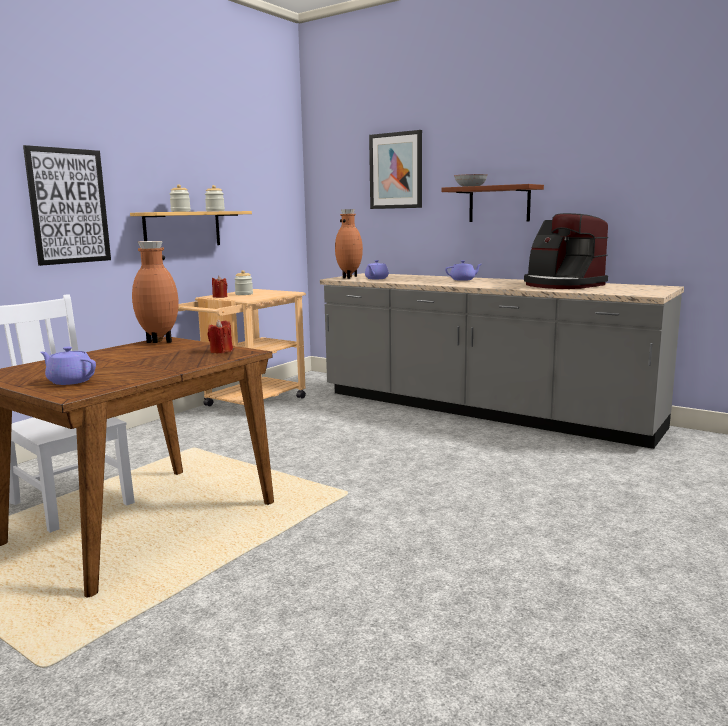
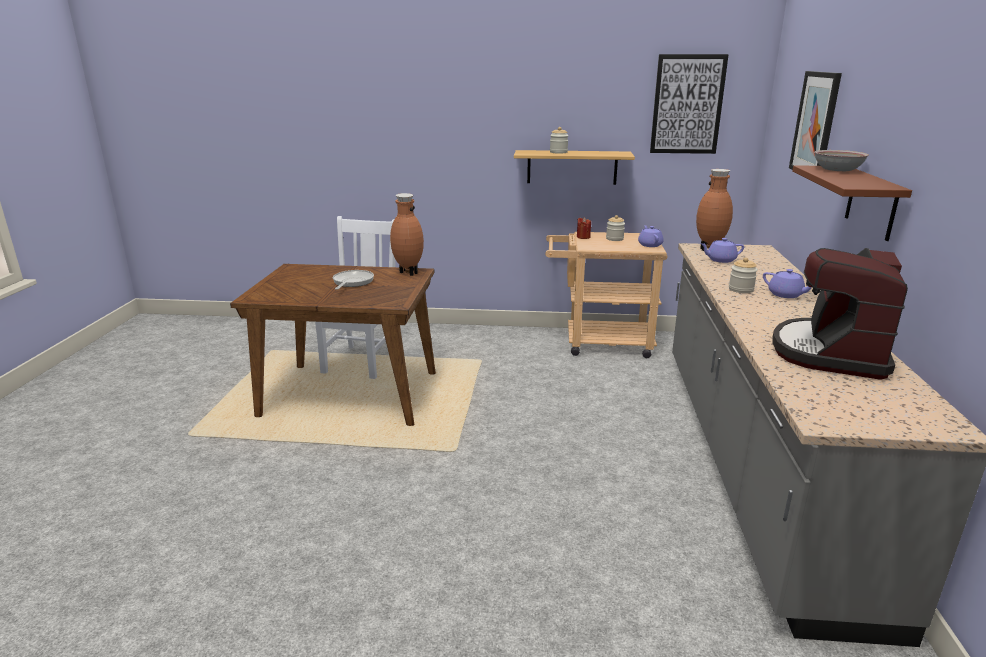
camera: 60 degrees right, 10 degrees up
(69, 206) = (460, 143): picture -> picture (687, 104)
(70, 381) = (282, 288): purple teapot -> purple teapot (650, 245)
(134, 358) = (352, 282): none -> frying pan
(215, 211) = (597, 153): jar -> jar (741, 289)
(221, 351) = (393, 296): red candle -> none

